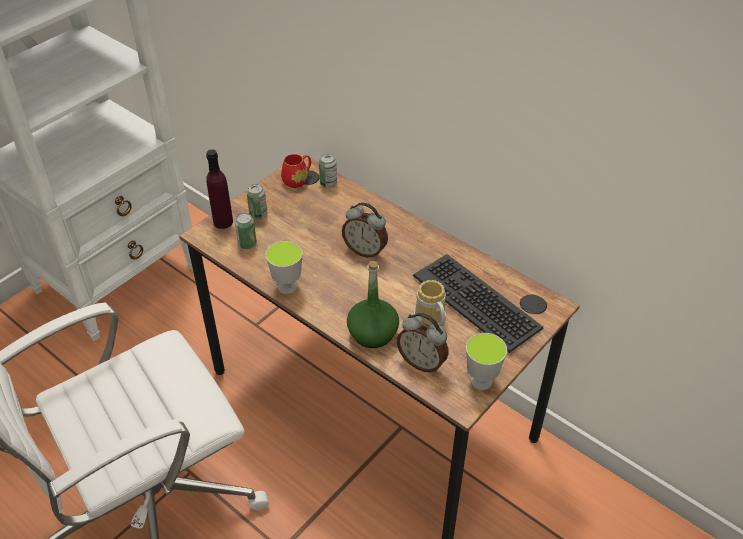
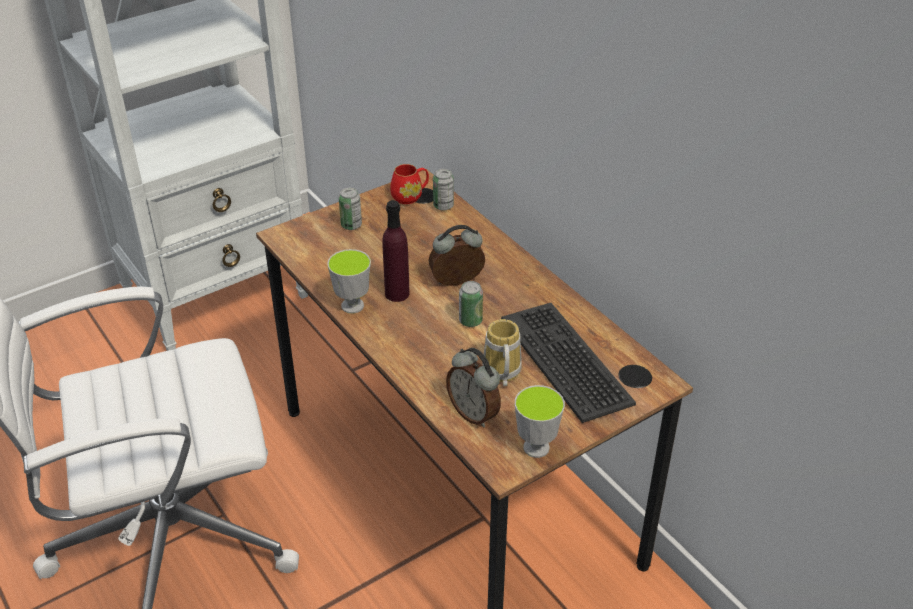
camera: 15 degrees right, 5 degrees down
(223, 222) = (309, 226): purple bottle -> purple bottle (397, 293)
(247, 244) = (326, 253): can -> can (470, 321)
(365, 250) = (457, 283): alarm clock -> alarm clock turned 120 degrees clockwise
(373, 333) = (430, 372): green bottle -> none

